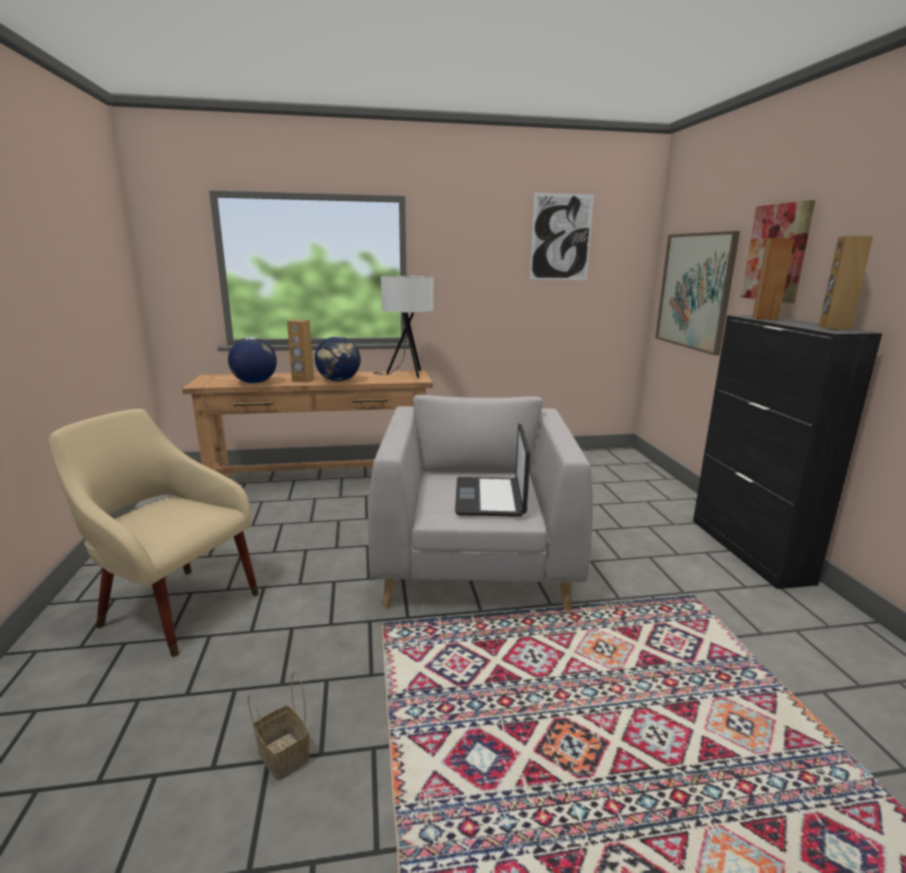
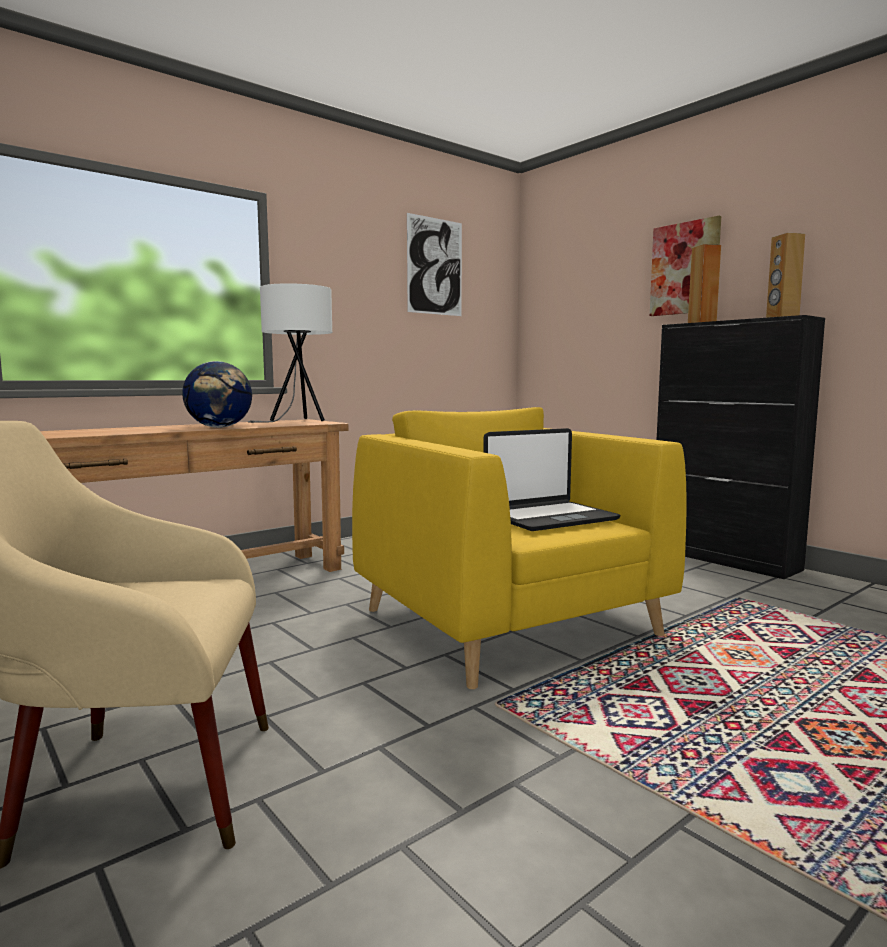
camera: 30 degrees left, 10 degrees down
(254, 383) = (86, 434): globe -> none
(282, 755) = (589, 887): basket -> none
(303, 380) = (161, 429): brown speaker -> none
(475, 562) = (508, 622): grey armchair -> yellow armchair
(490, 498) = (549, 517): laptop -> laptop turned 90 degrees counterclockwise
(694, 291) = (582, 321): picture -> none

